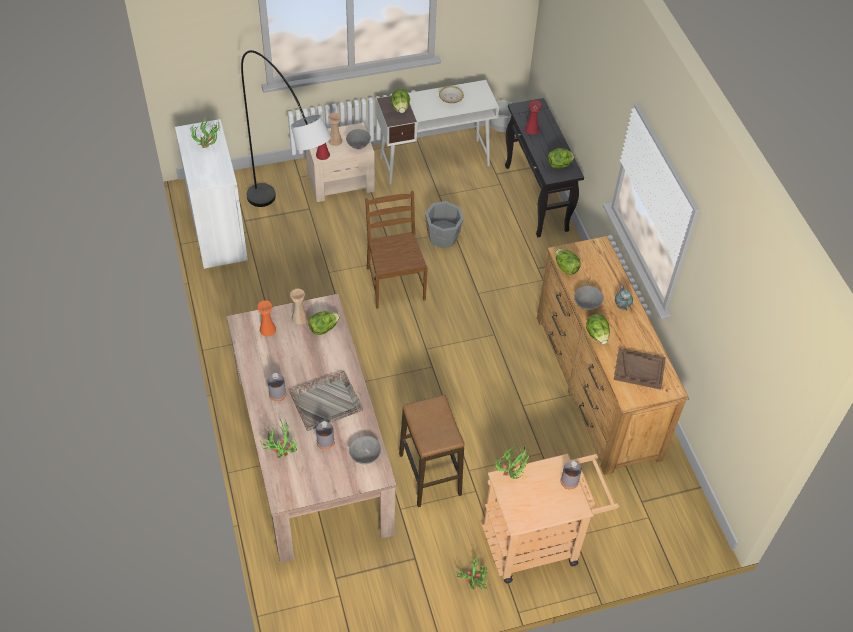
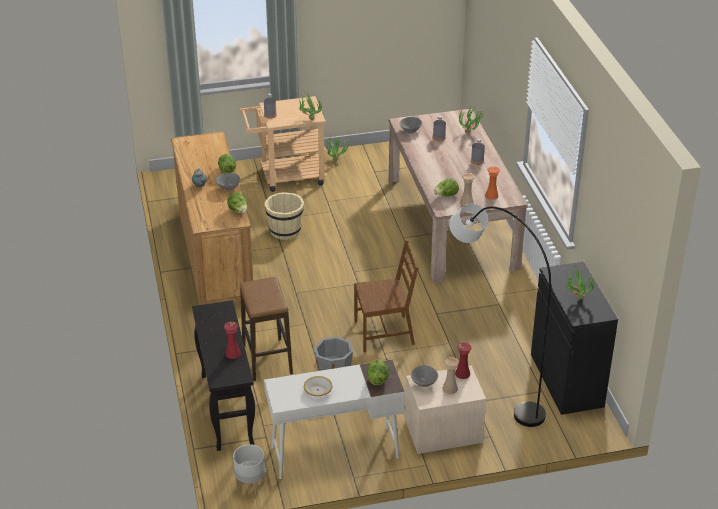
camera: 175 degrees left, 15 degrees down
(218, 232) = (566, 380): white cabinet -> black cabinet
(327, 401) = (439, 156): grey tray -> none
(394, 283) = (384, 333): brown chair -> brown chair turned 90 degrees counterclockwise
(430, 475) = (360, 209): stool -> stool (267, 359)
(522, 432) = (285, 231): none -> beige bucket
(559, 165) = (213, 317): lettuce -> none
(639, 369) = (201, 151): brown tray -> none

